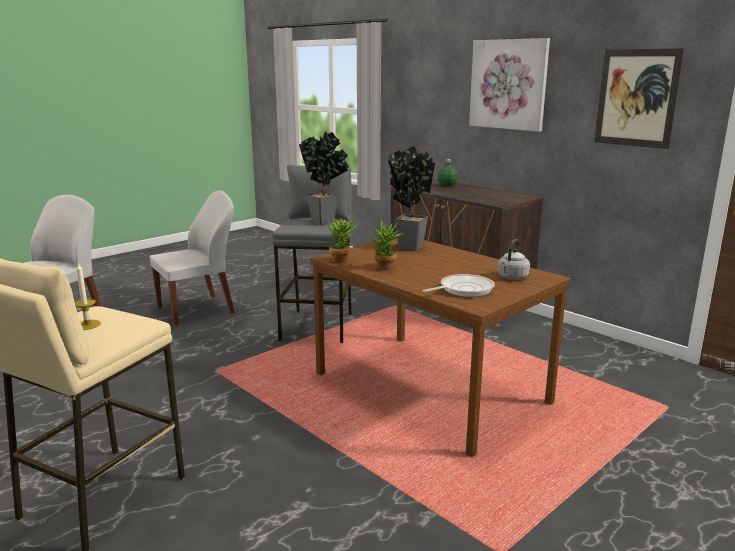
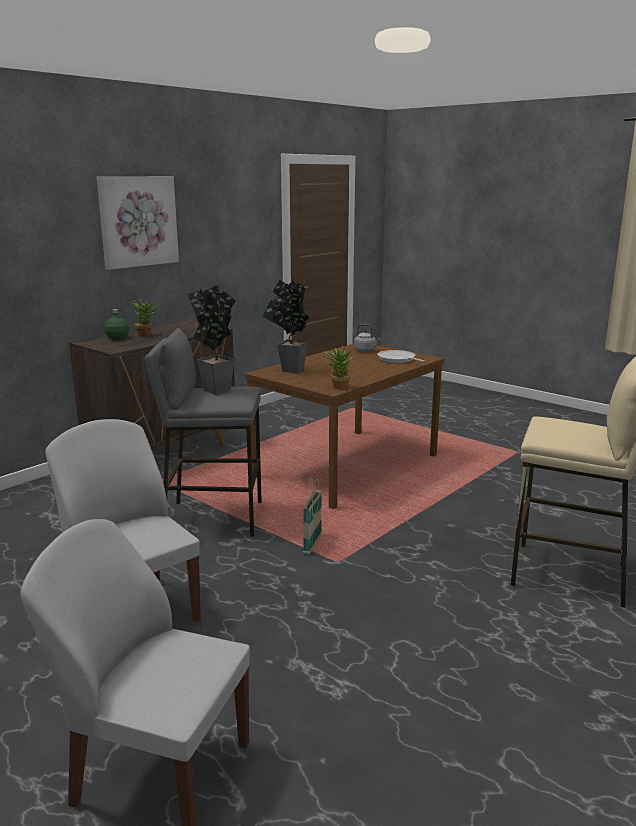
camera: 95 degrees left, 0 degrees up
(87, 325) = (572, 431): candle -> none
(253, 362) = (312, 544): none -> basket
(386, 268) = (358, 375): potted plant -> potted plant (147, 334)
(636, 98) = (236, 223): picture -> none

